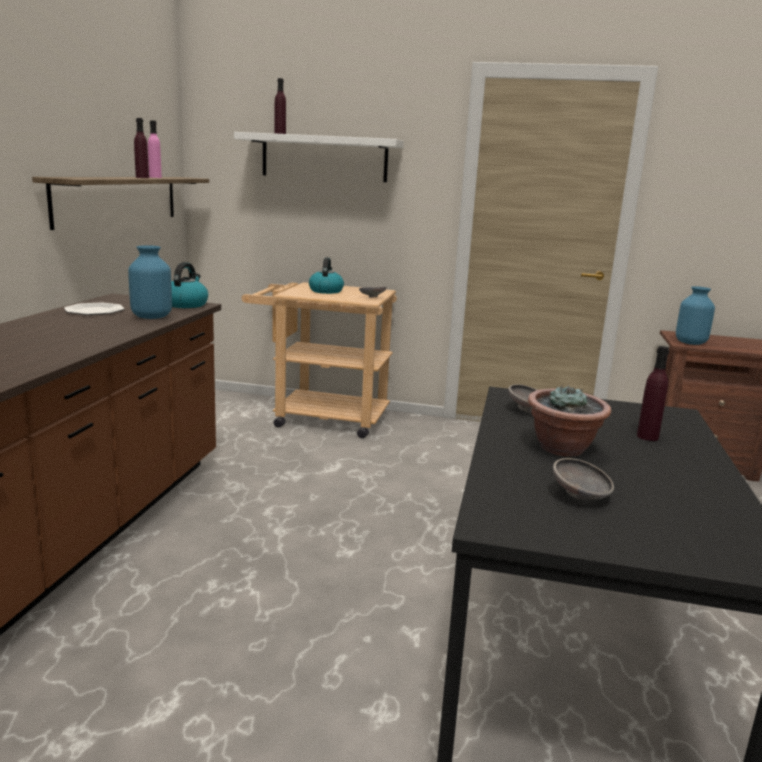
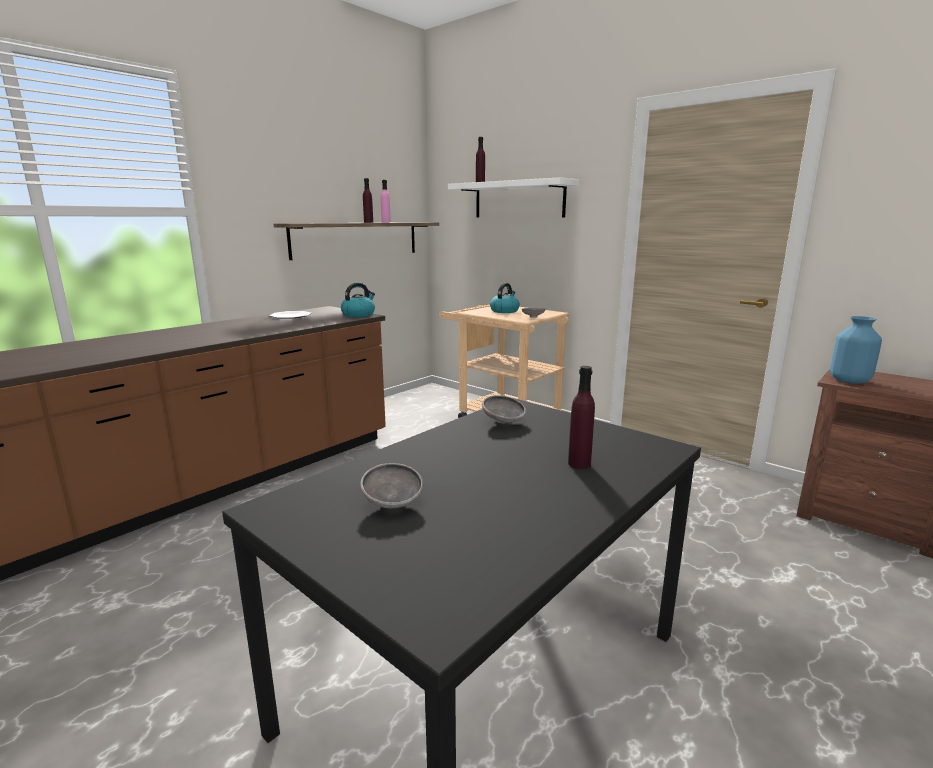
camera: 30 degrees right, 0 degrees up
(151, 317) = (316, 321): blue vase -> none
(563, 448) = (466, 459): potted plant -> none

